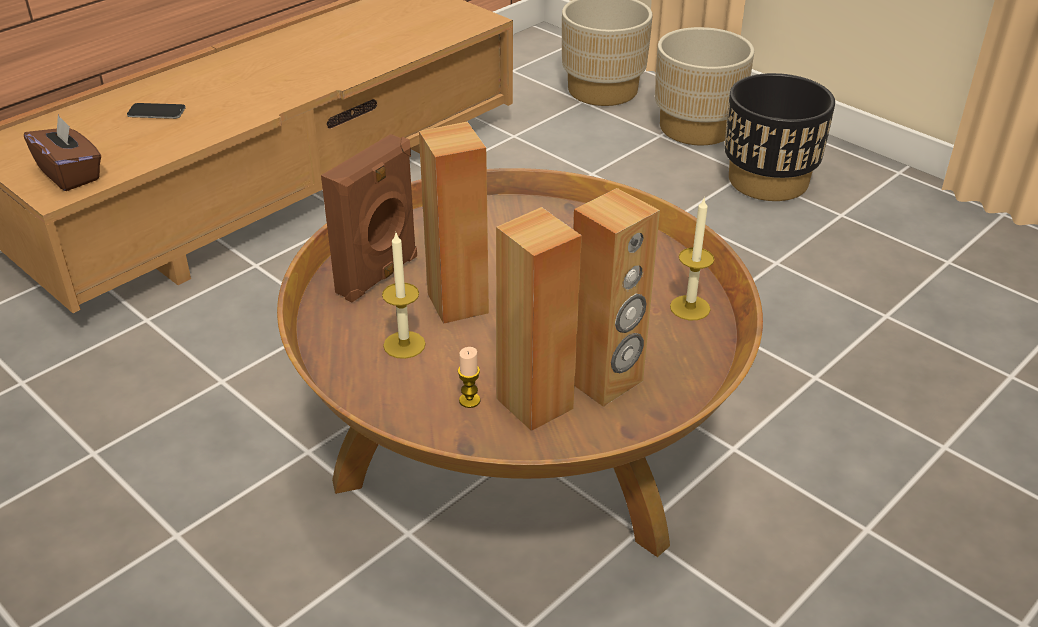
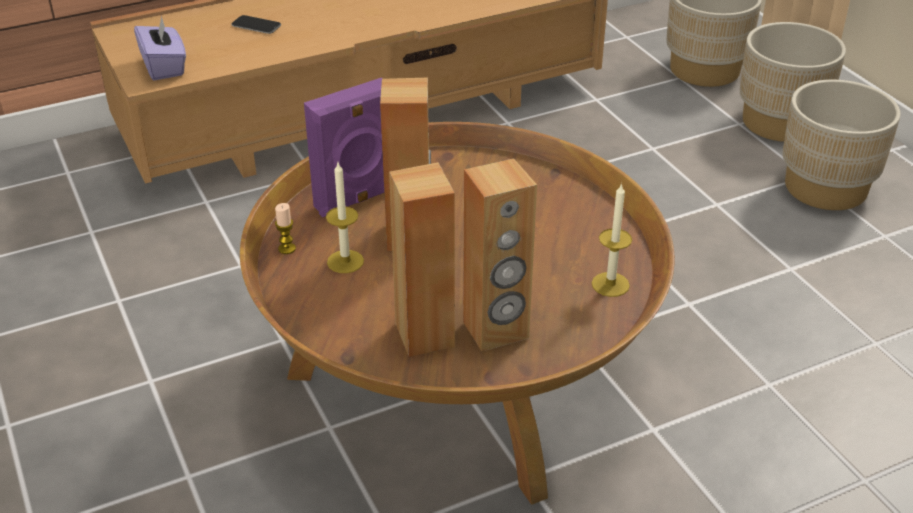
camera: 20 degrees right, 0 degrees up
(70, 174) = (164, 67): brown tissue box -> purple tissue box
(379, 276) = (357, 199): brown speaker -> purple speaker
(469, 400) = (372, 319): candle -> candle (287, 248)
(768, 181) = (825, 188): black planter -> beige planter

